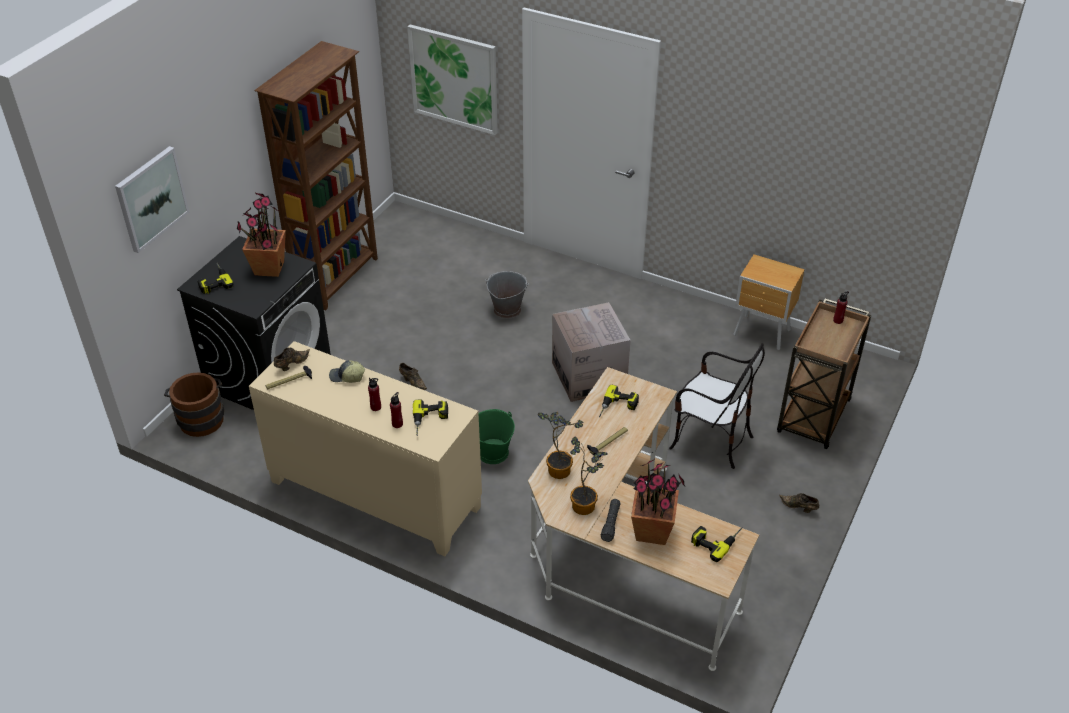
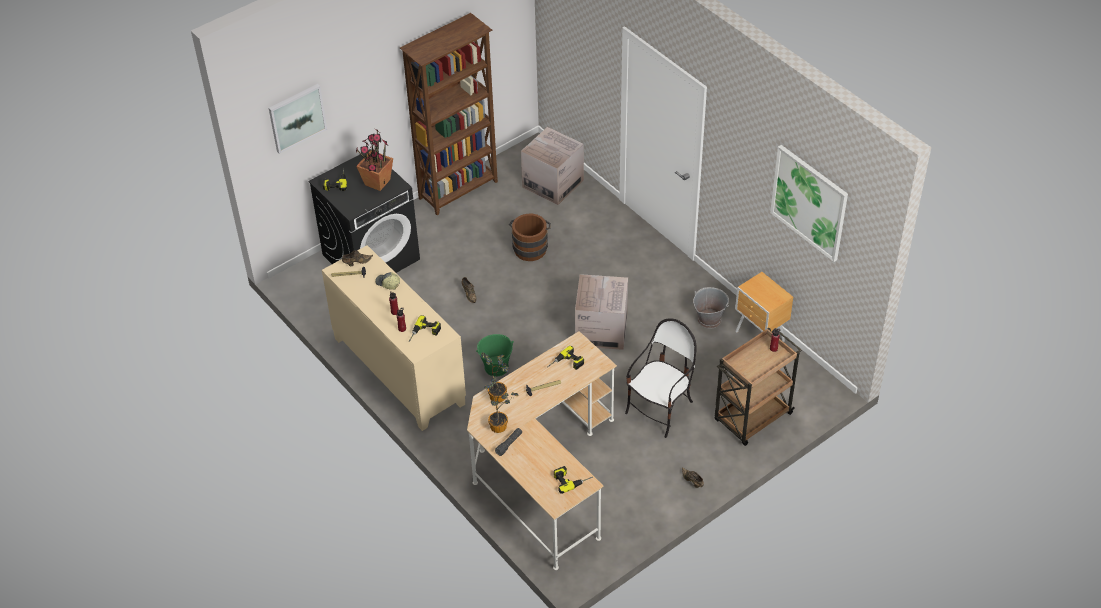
camera: 25 degrees right, 5 degrees up
(201, 417) = (310, 275): brown bucket -> brown bucket (530, 247)
(441, 245) = (553, 183): none -> cardboard box
(454, 79) = (579, 59): picture -> picture (809, 202)
(507, 309) = (571, 255): grey bucket -> grey bucket (709, 319)
(652, 531) = (533, 459): potted plant -> none
(710, 440) = (660, 410): chair -> chair turned 105 degrees counterclockwise

